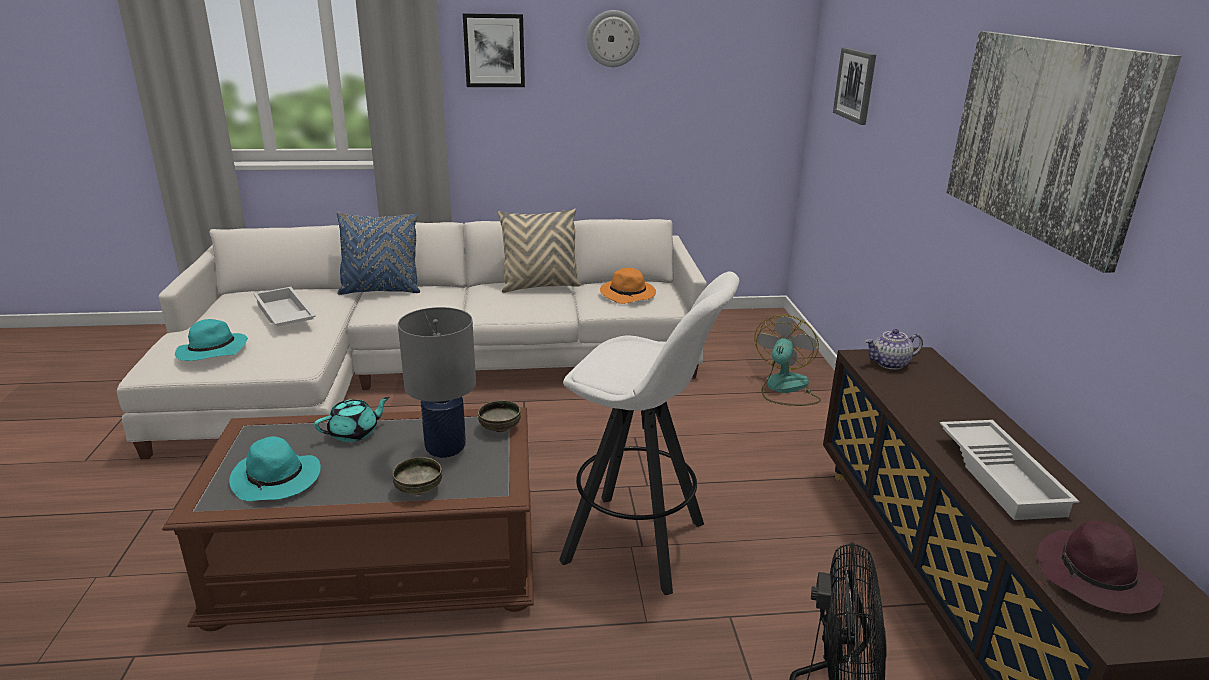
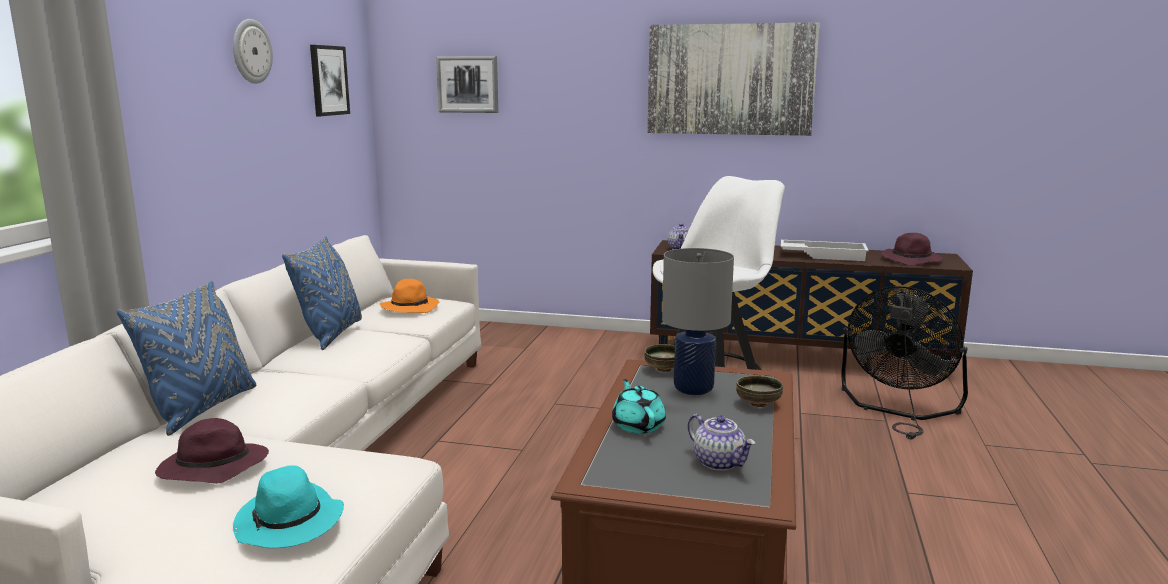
camera: 70 degrees left, 10 degrees down
(277, 480) = (720, 462): turquoise hat -> teapot
(283, 315) = (212, 469): white tray -> purple hat
(494, 50) = (152, 64): picture -> picture (328, 80)
(540, 286) = (331, 334): beige pillow -> blue pillow
(785, 389) = (527, 342): fan -> none

